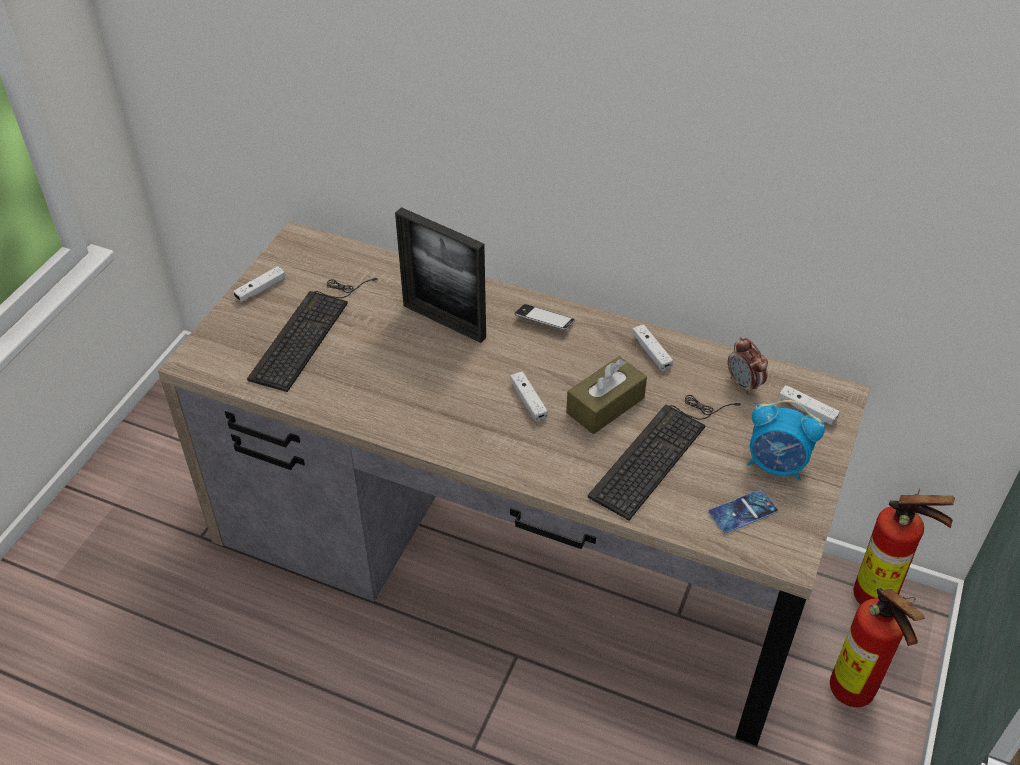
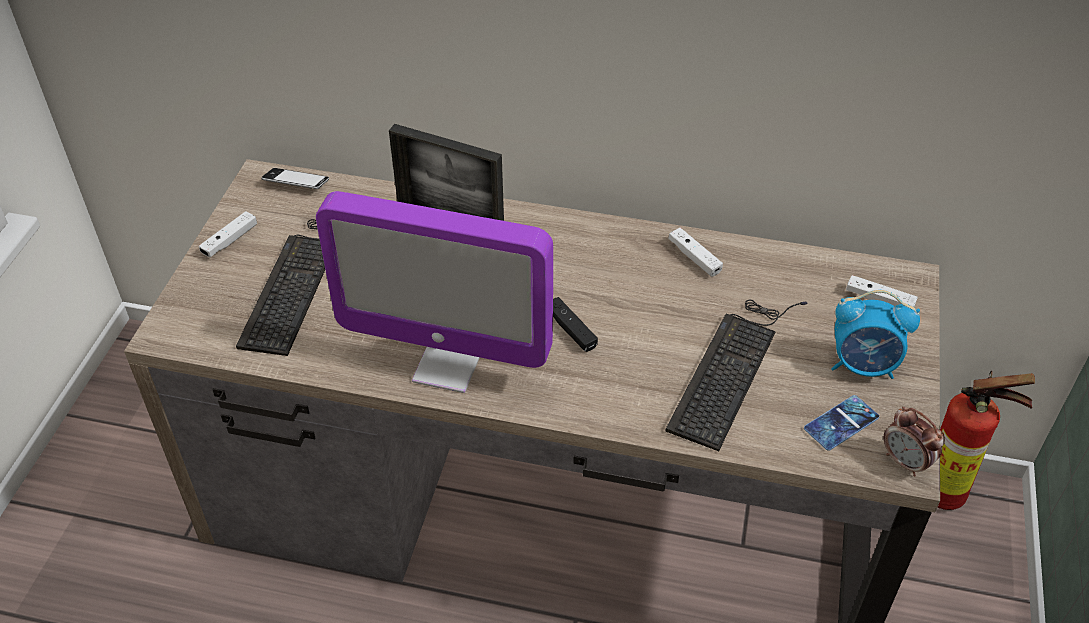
camera: 10 degrees left, 0 degrees up
(417, 417) = (448, 365): none -> monitor
(528, 401) = (571, 330): white game controller -> black game controller
(544, 321) = (566, 237): phone -> phone (296, 183)
(605, 405) = (658, 323): brown tissue box -> none
(744, 385) = (804, 281): alarm clock -> alarm clock (905, 462)
(855, 695) = (949, 604): fire extinguisher -> none

